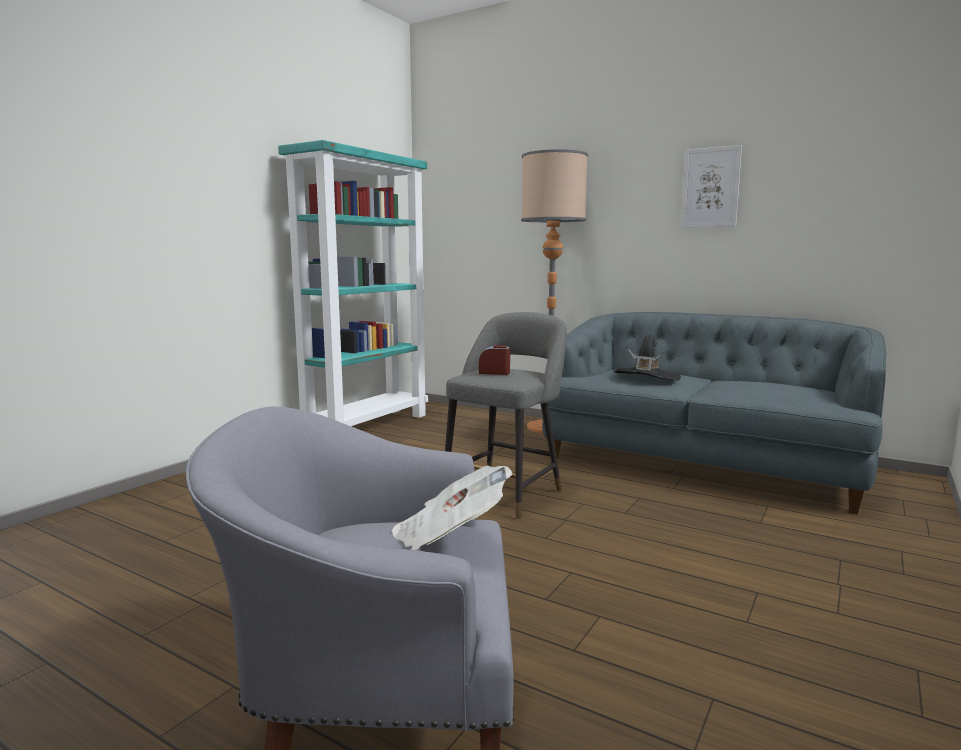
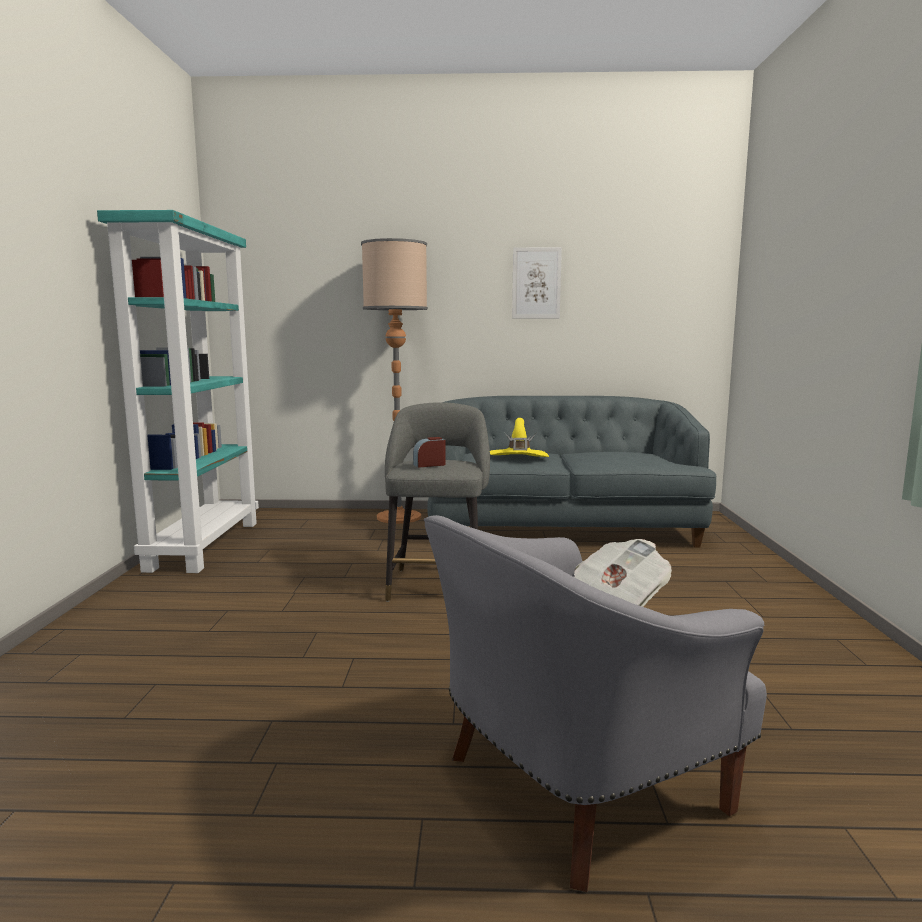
camera: 30 degrees left, 0 degrees up
(646, 377) = (518, 456): black hat -> yellow hat

